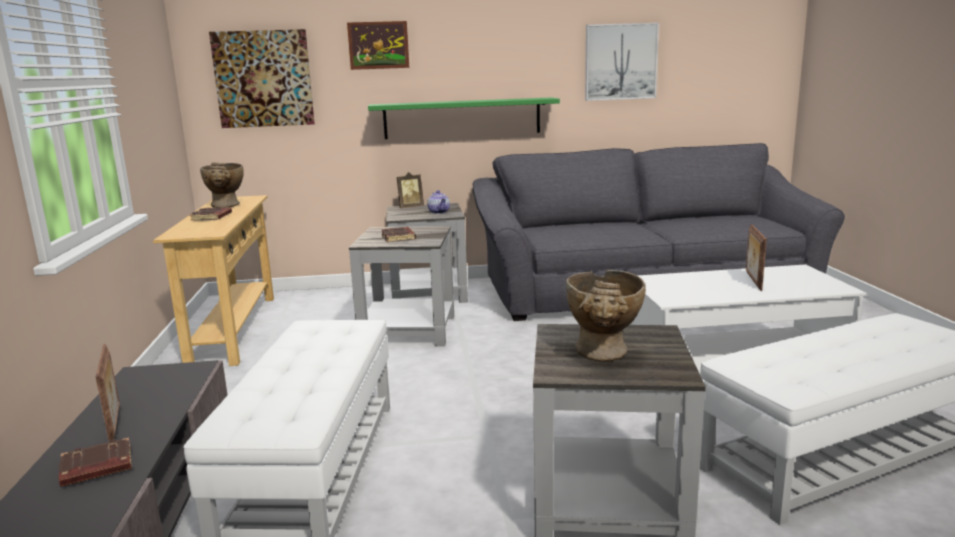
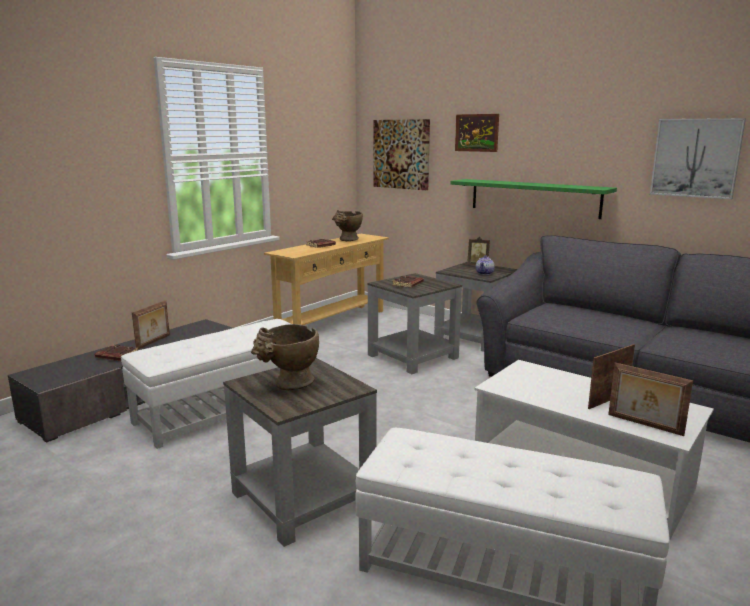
camera: 45 degrees right, 0 degrees up
(811, 288) = (644, 425): none -> picture frame

